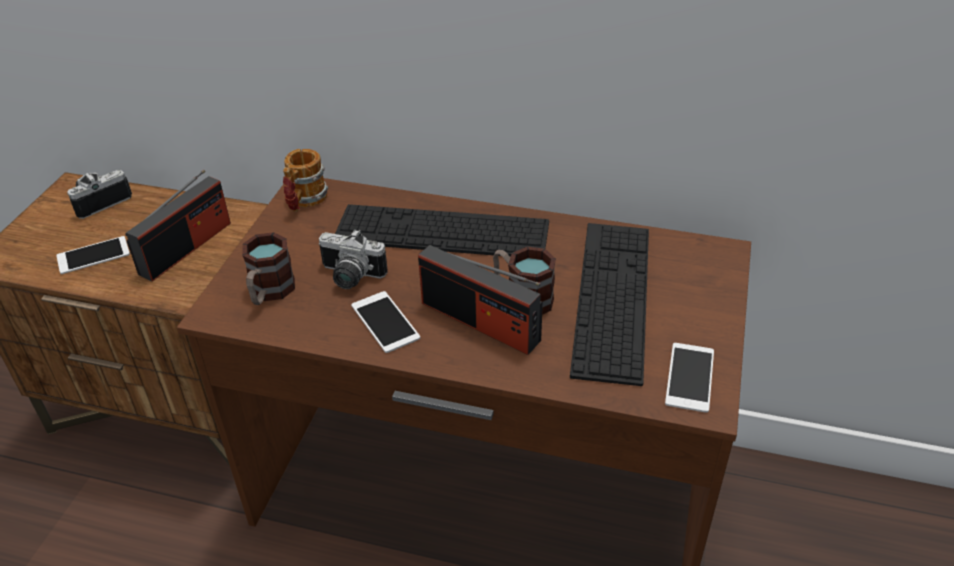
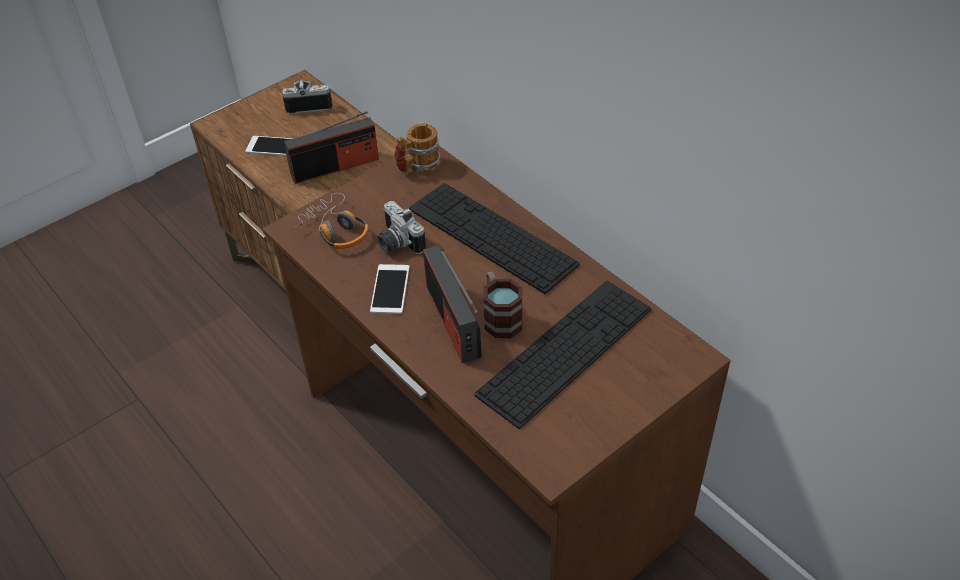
camera: 35 degrees right, 5 degrees up
(269, 292) = (336, 230): mug -> headphones
(689, 377) = (560, 441): phone -> none

